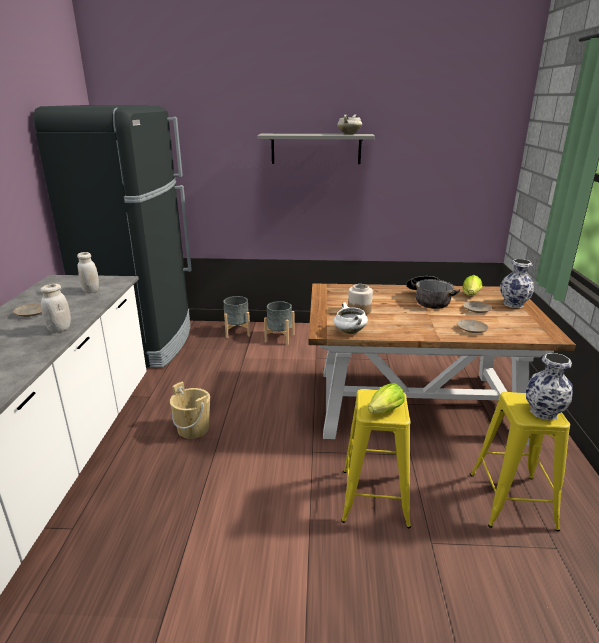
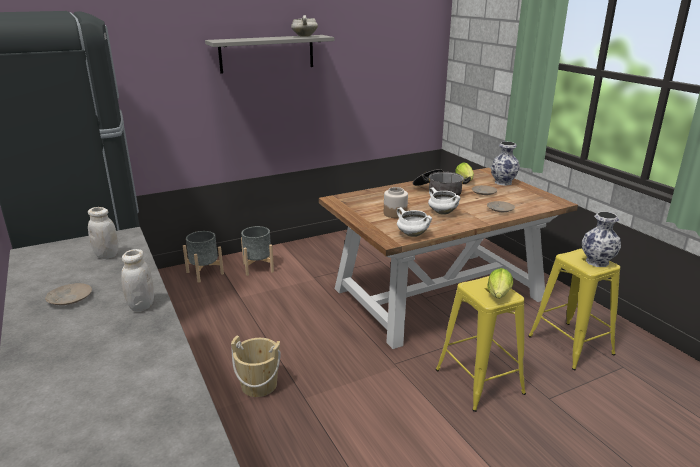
camera: 30 degrees left, 0 degrees up
(405, 319) = (442, 212): none -> white cooking pot

